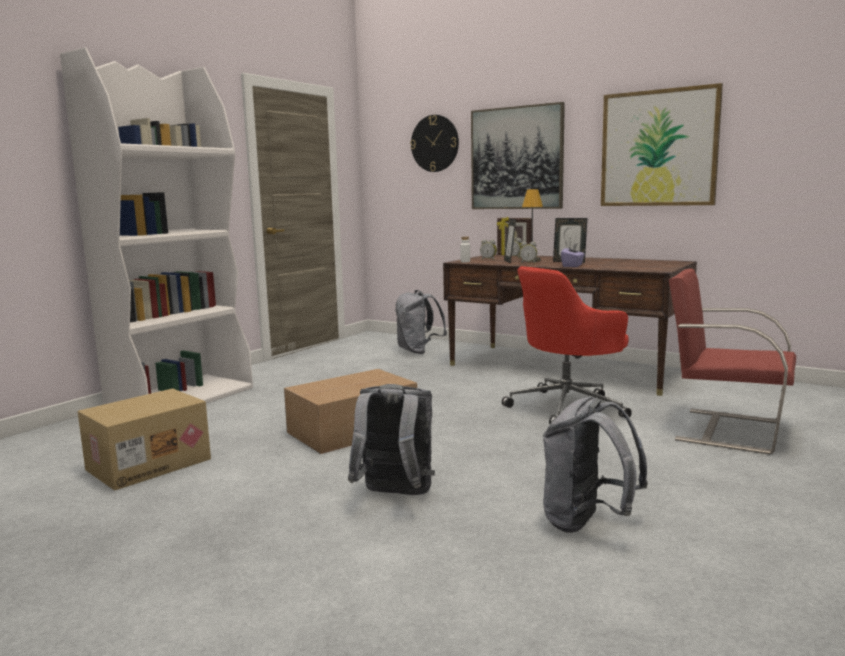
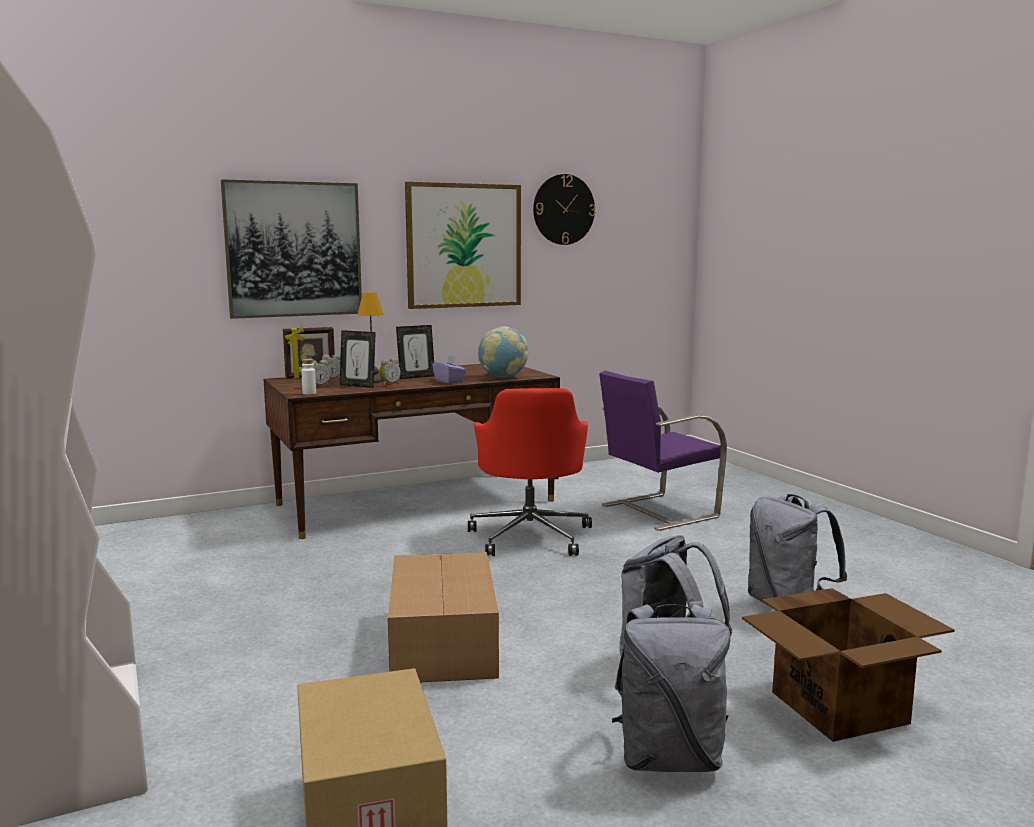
camera: 60 degrees left, 0 degrees up
(395, 577) = (841, 707): none -> cardboard box
(418, 351) = (205, 537): grey backpack -> grey backpack (669, 758)
(435, 143) = (152, 221): wall clock -> wall clock (563, 209)
(624, 268) = (503, 377): none -> globe
(725, 430) = (657, 511): red chair -> purple chair

